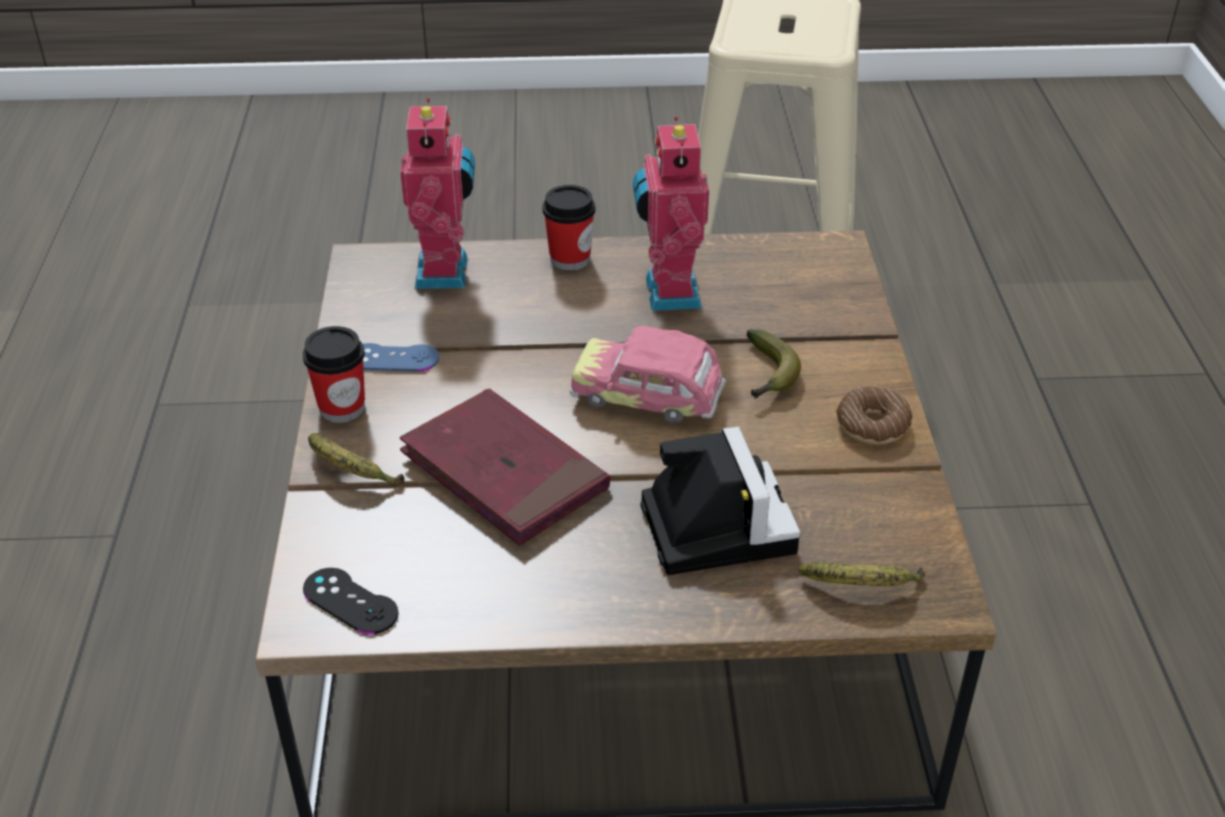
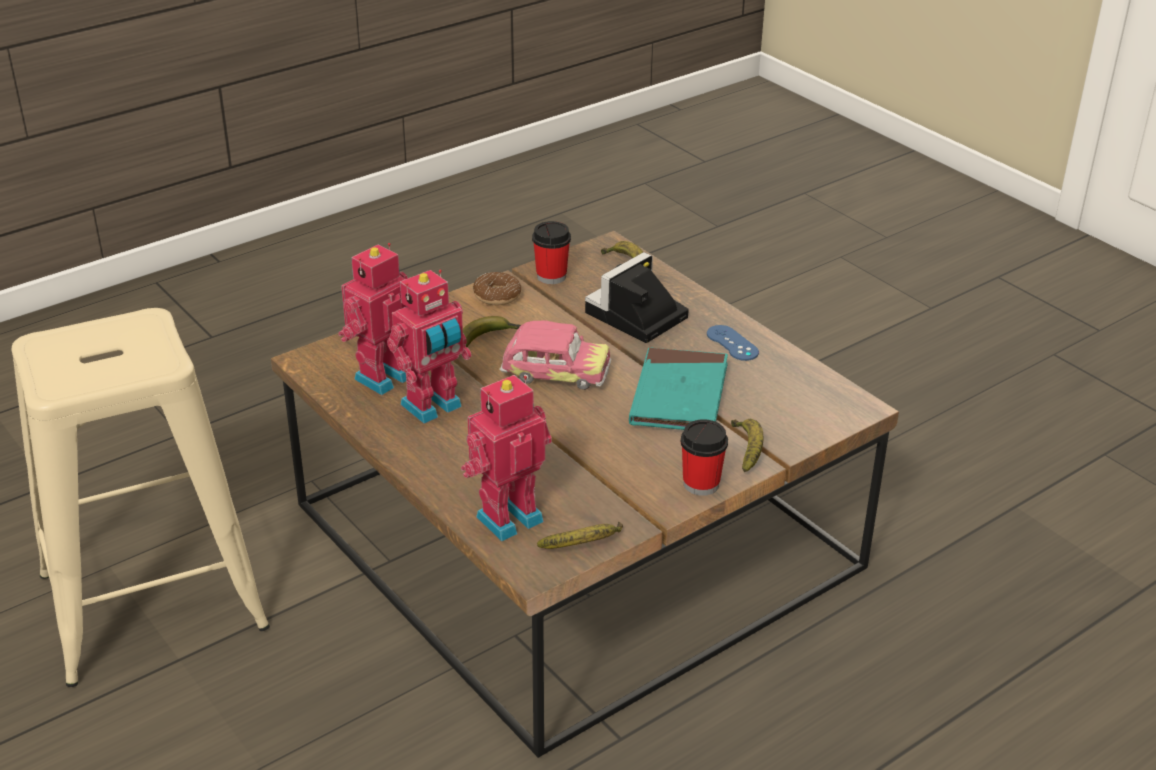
camera: 125 degrees left, 5 degrees down
(350, 601) = (829, 400): black game controller -> none
(354, 297) = (584, 546): none -> banana
(393, 358) = (630, 489): blue game controller -> blue game controller (732, 343)
(504, 472) = (679, 396): red book -> turquoise book
(570, 259) = (431, 466): cup -> cup (551, 276)
(647, 397) = (555, 374): toy car -> toy car turned 60 degrees counterclockwise
(761, 281) = (381, 376): none -> toy robot

